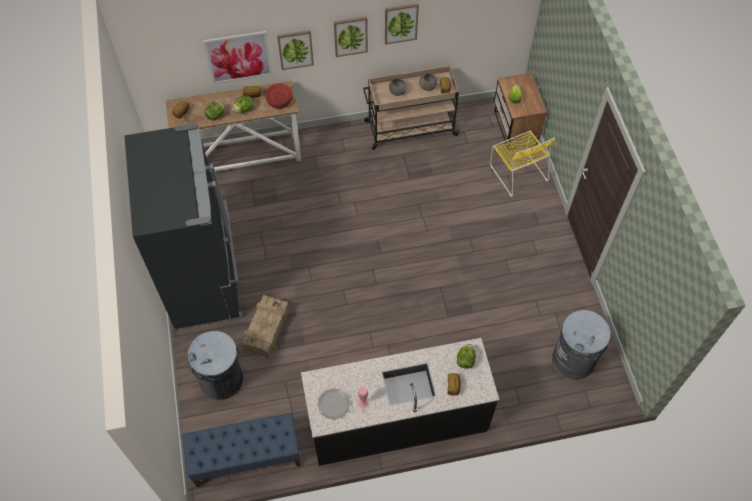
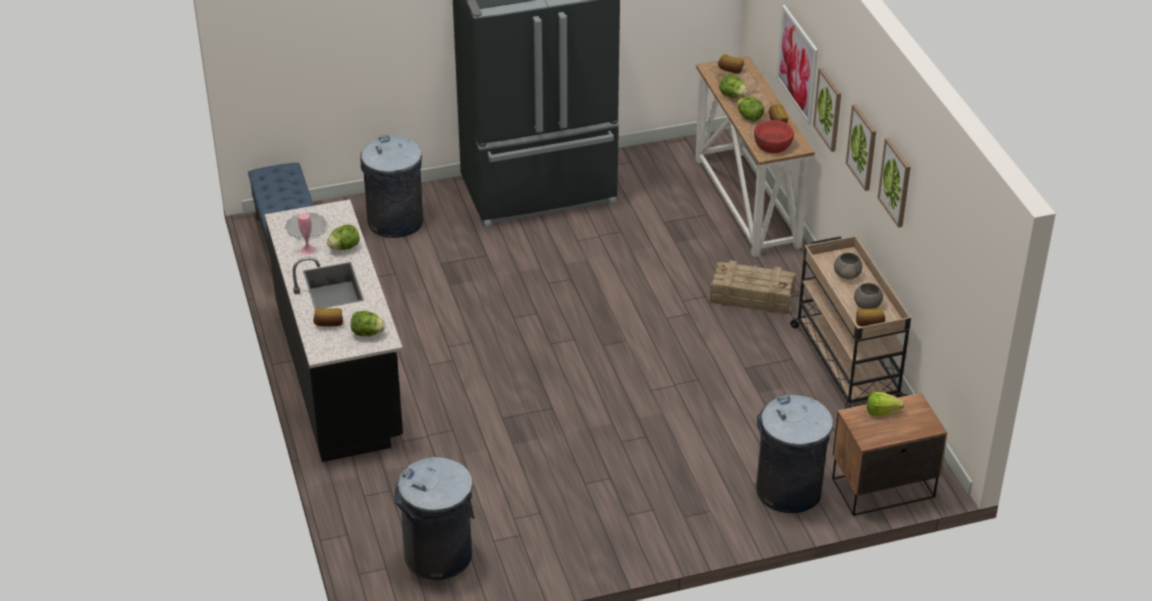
camera: 85 degrees right, 20 degrees down
(266, 330) = (468, 250): crate -> crate (751, 296)
(363, 376) = (344, 247): none -> lettuce
(517, 172) = (788, 491): yellow chair -> grey trash can

